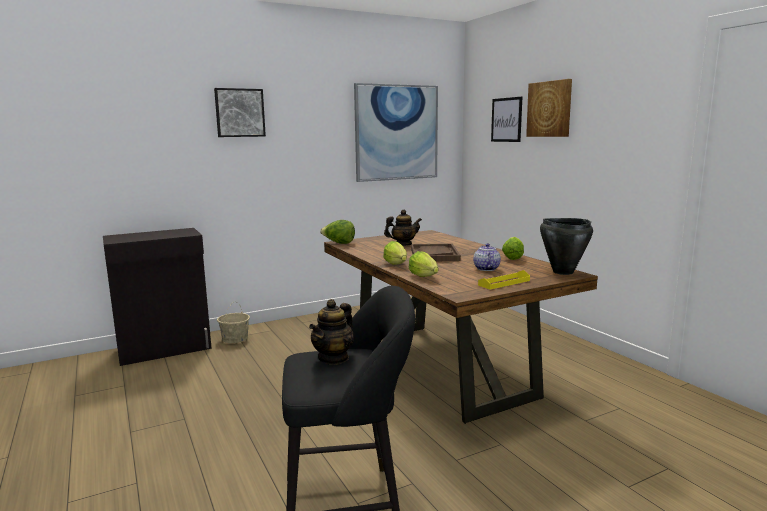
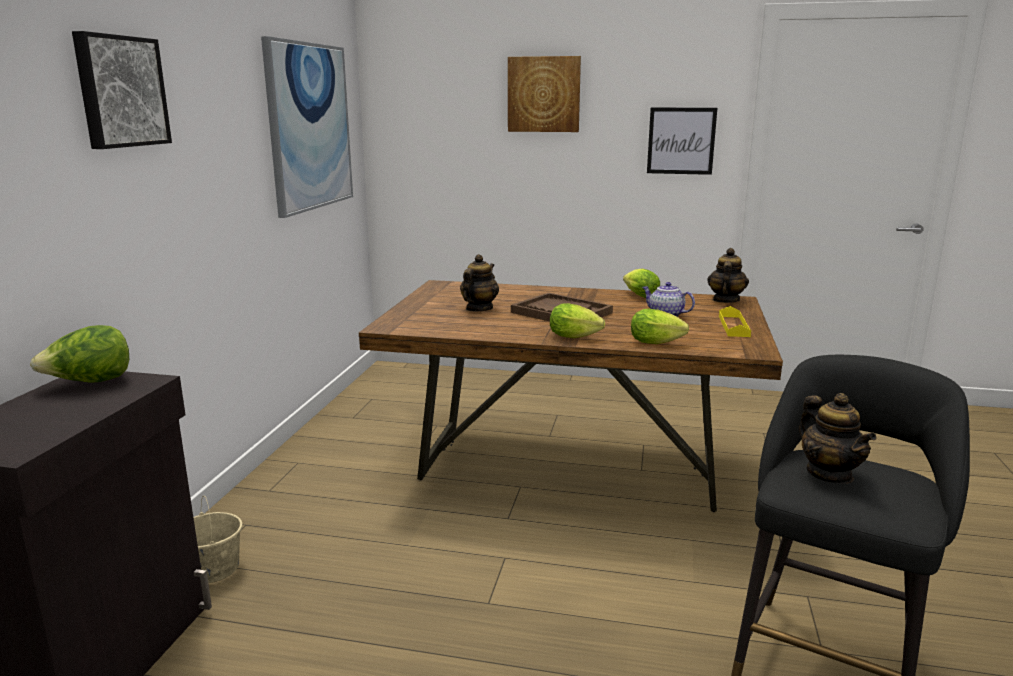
camera: 50 degrees left, 5 degrees up
(338, 243) = (391, 329): lettuce -> lettuce (90, 383)
(506, 120) = (462, 106): picture -> picture (681, 141)
(562, 272) = (725, 300): black cooking pot -> teapot

